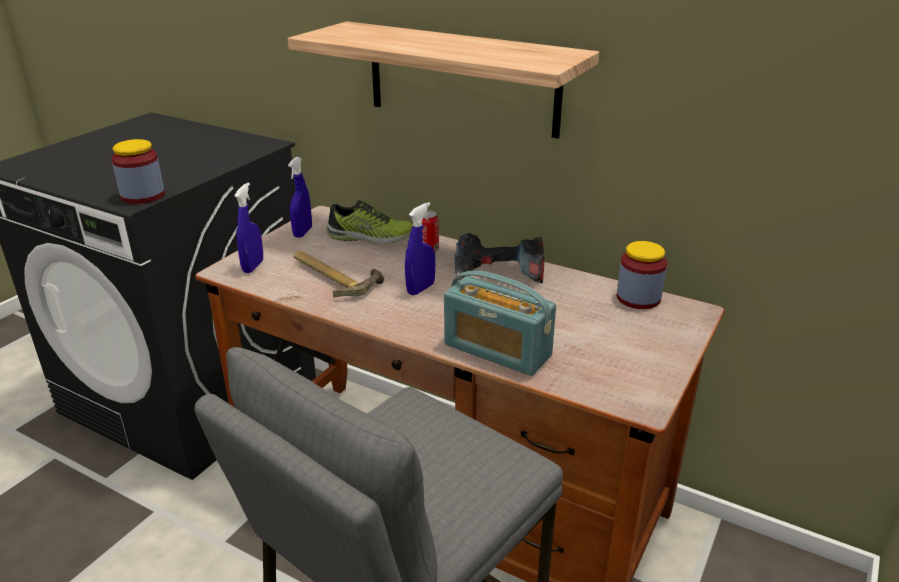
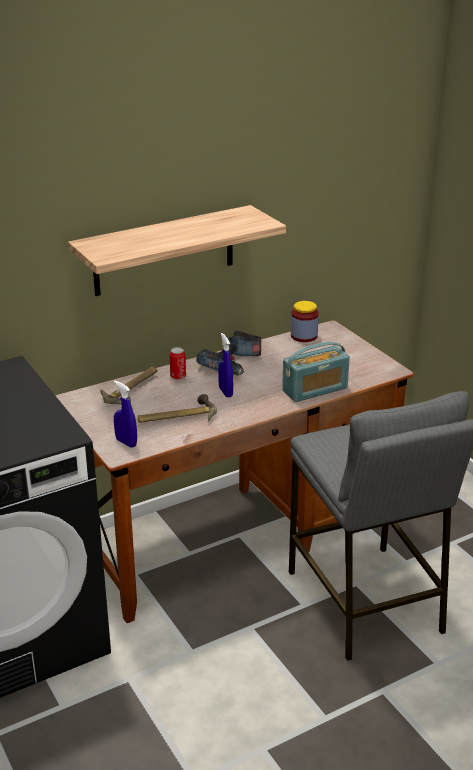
camera: 60 degrees left, 0 degrees up
(143, 196) = (59, 430): jar -> none
(302, 232) = (94, 413): blue spray bottle -> none
(370, 237) = (134, 390): shoe -> hammer

